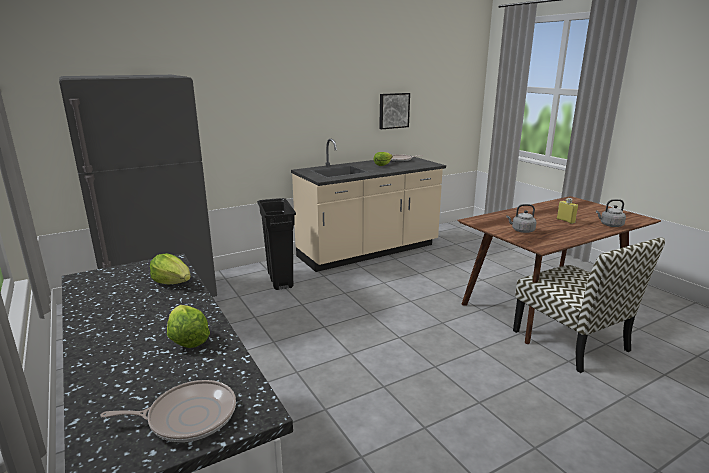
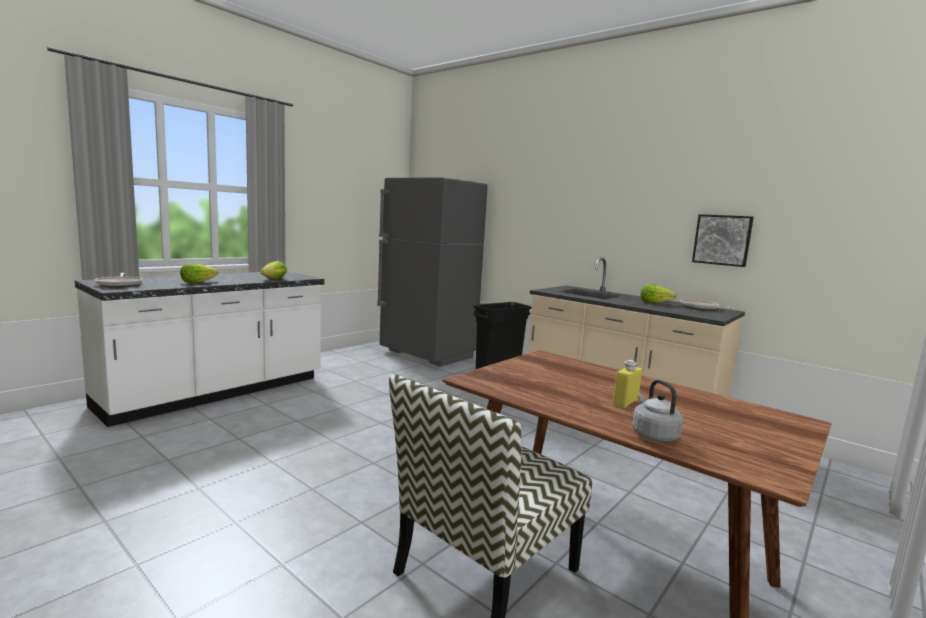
camera: 70 degrees right, 10 degrees down
(521, 231) = (530, 374): grey kettle -> none

